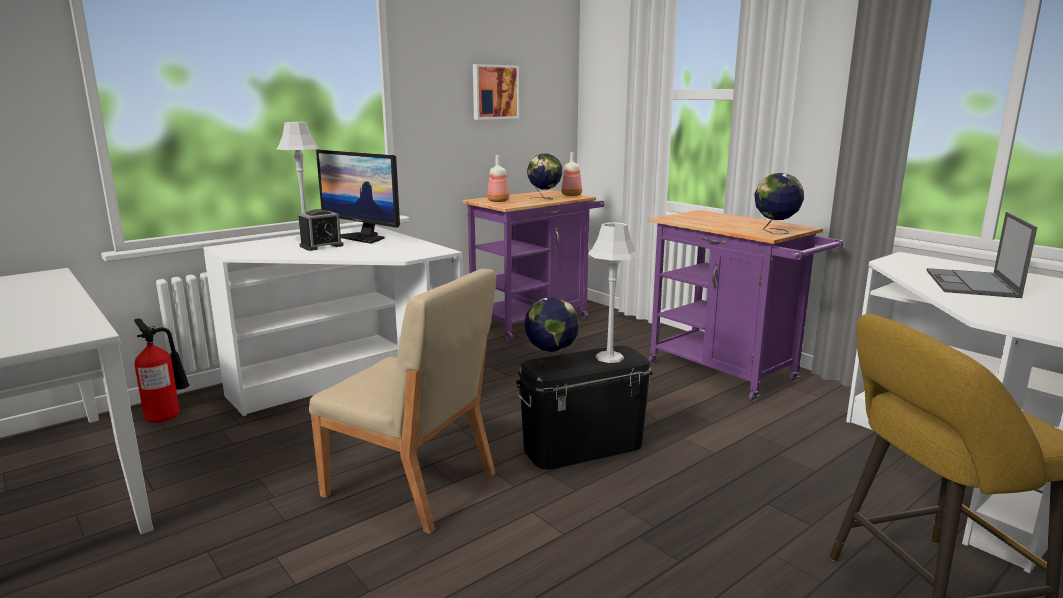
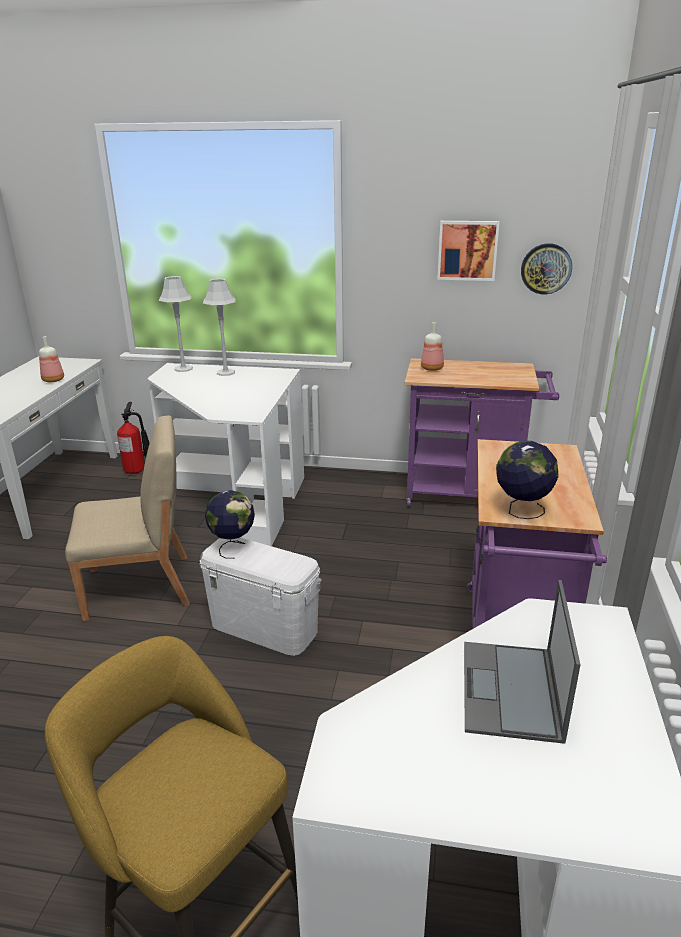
camera: 50 degrees right, 10 degrees up
(321, 246) = (213, 384): alarm clock -> none
(363, 237) = (255, 382): monitor -> none
(411, 485) = (140, 587): beige chair -> beige chair turned 90 degrees counterclockwise
(544, 199) = (480, 377): globe -> none
(548, 107) = (546, 268): none -> wall clock
(571, 195) = (523, 378): bottle -> bottle (54, 380)
(583, 447) = (264, 627): black storage box -> white storage box
(609, 357) = (276, 564): grey table lamp -> grey table lamp (183, 369)
(972, 284) = (511, 691): laptop -> laptop turned 60 degrees counterclockwise

